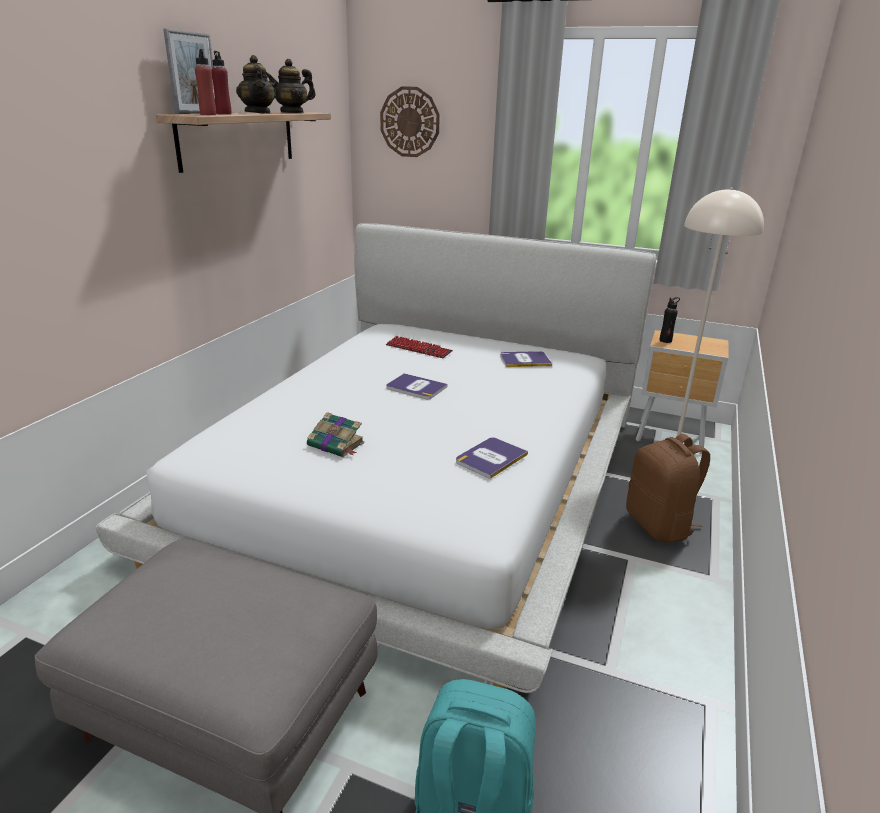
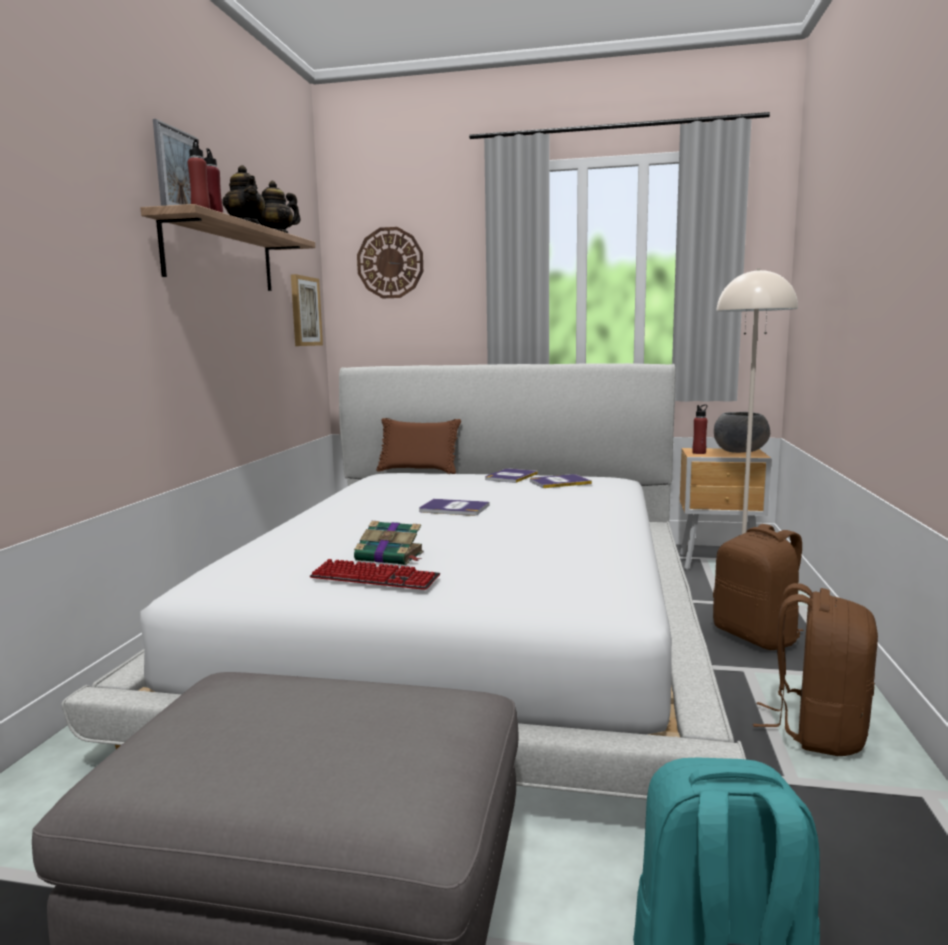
camera: 10 degrees left, 15 degrees down
(328, 169) = (305, 311): none -> picture
(415, 326) = (418, 471): none -> brown pillow
(418, 349) = (435, 483): keyboard -> keyboard (374, 578)
(491, 458) = (582, 550): book -> book (511, 477)
(656, 629) = (817, 730): none -> brown backpack
(665, 340) = (699, 453): black bottle -> red bottle
(707, 342) = (741, 451): none -> grey bowl

